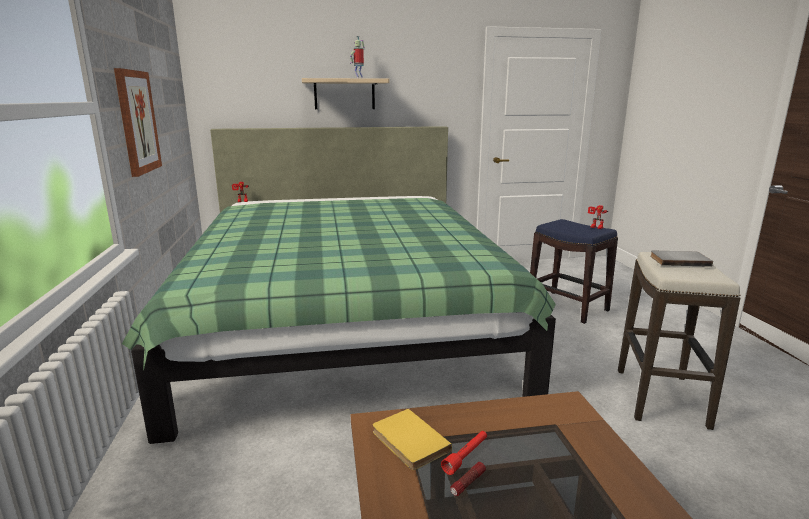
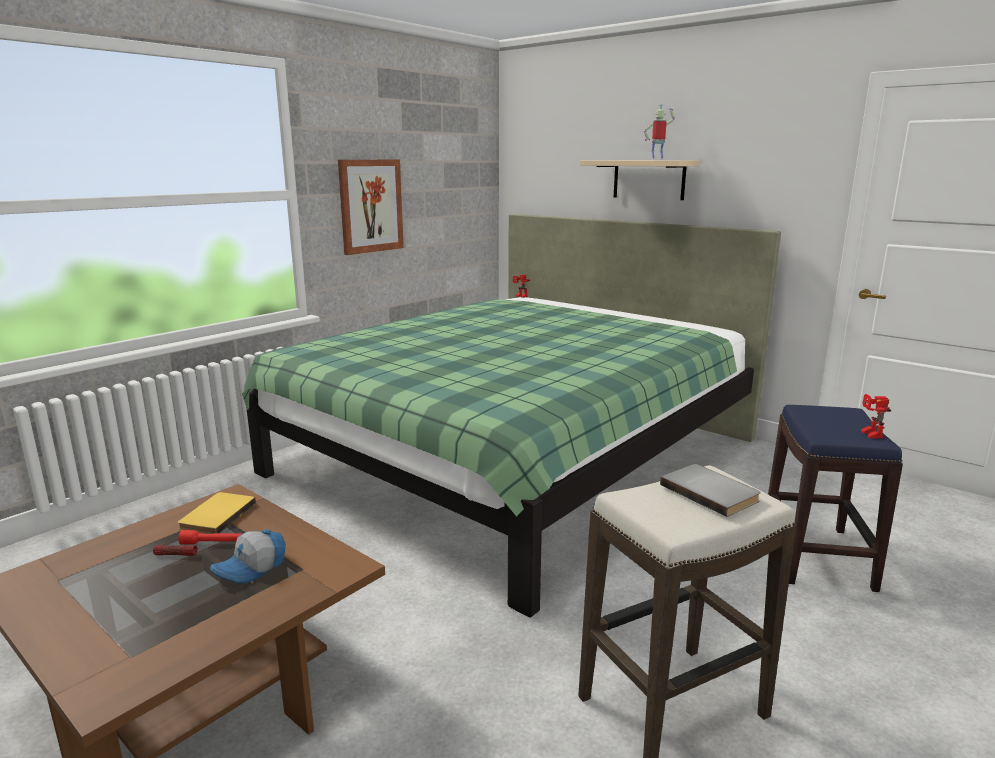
camera: 50 degrees right, 0 degrees up
(534, 447) = (252, 568): none -> cap

